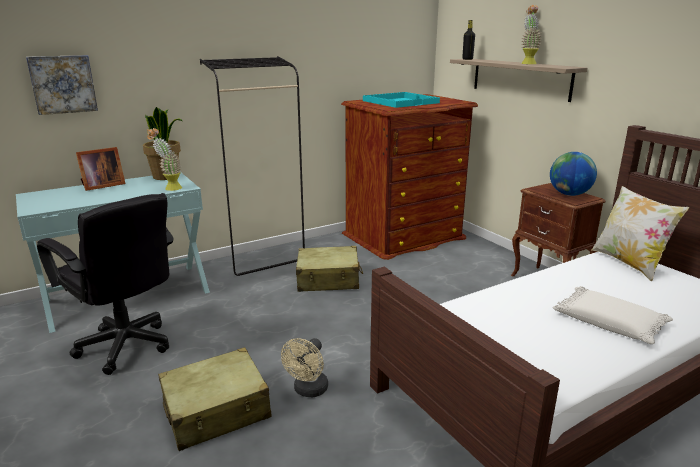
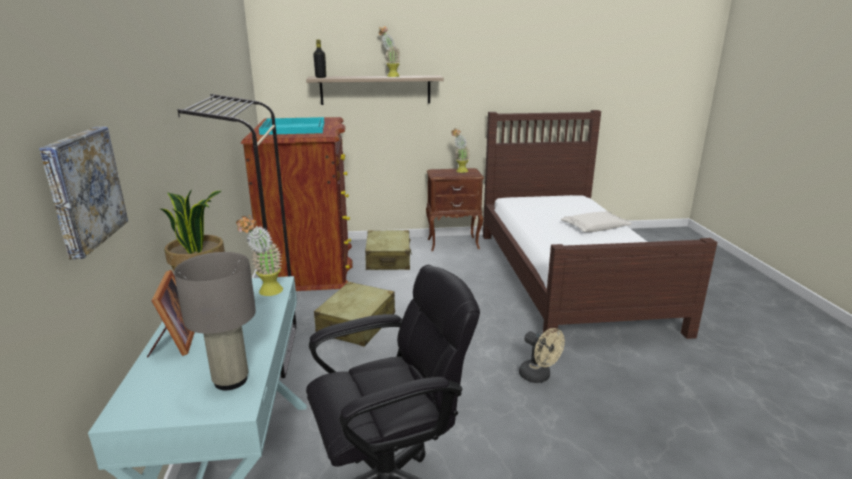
camera: 65 degrees left, 0 degrees up
(57, 204) = (231, 380): none -> grey table lamp
(217, 411) = (547, 433): beige suitcase -> beige suitcase (388, 259)
(569, 194) = (460, 171): globe -> potted plant
(629, 263) = (527, 201): pillow -> none

